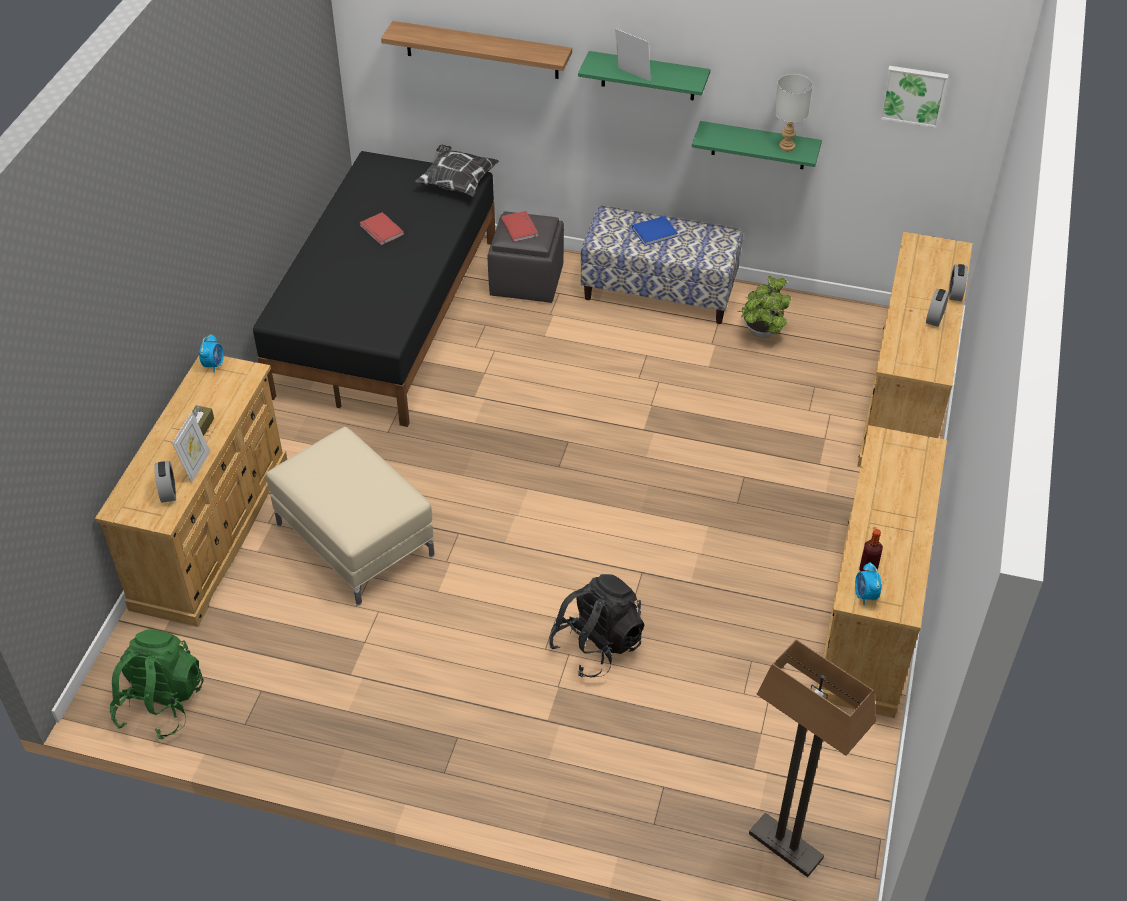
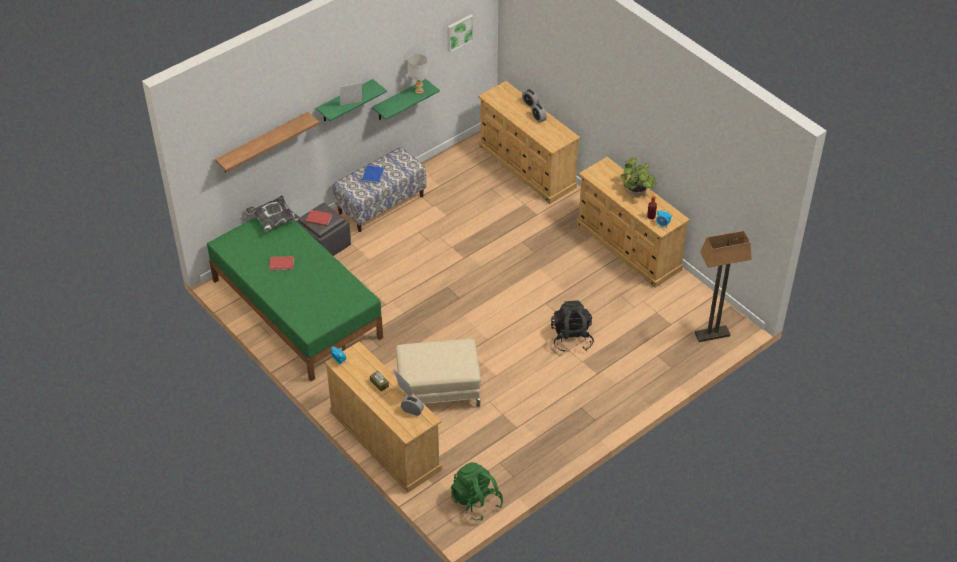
camera: 55 degrees left, 0 degrees up
(388, 315) = (297, 308): black bed -> green bed
(761, 333) = (442, 186): potted plant -> potted plant (637, 192)

